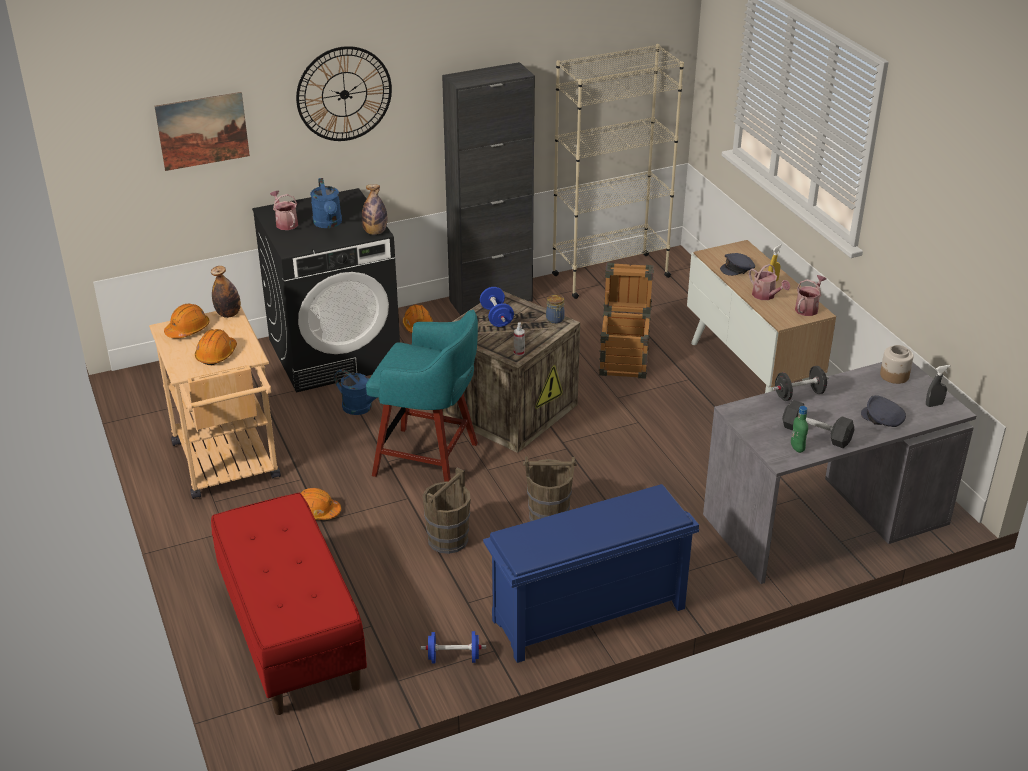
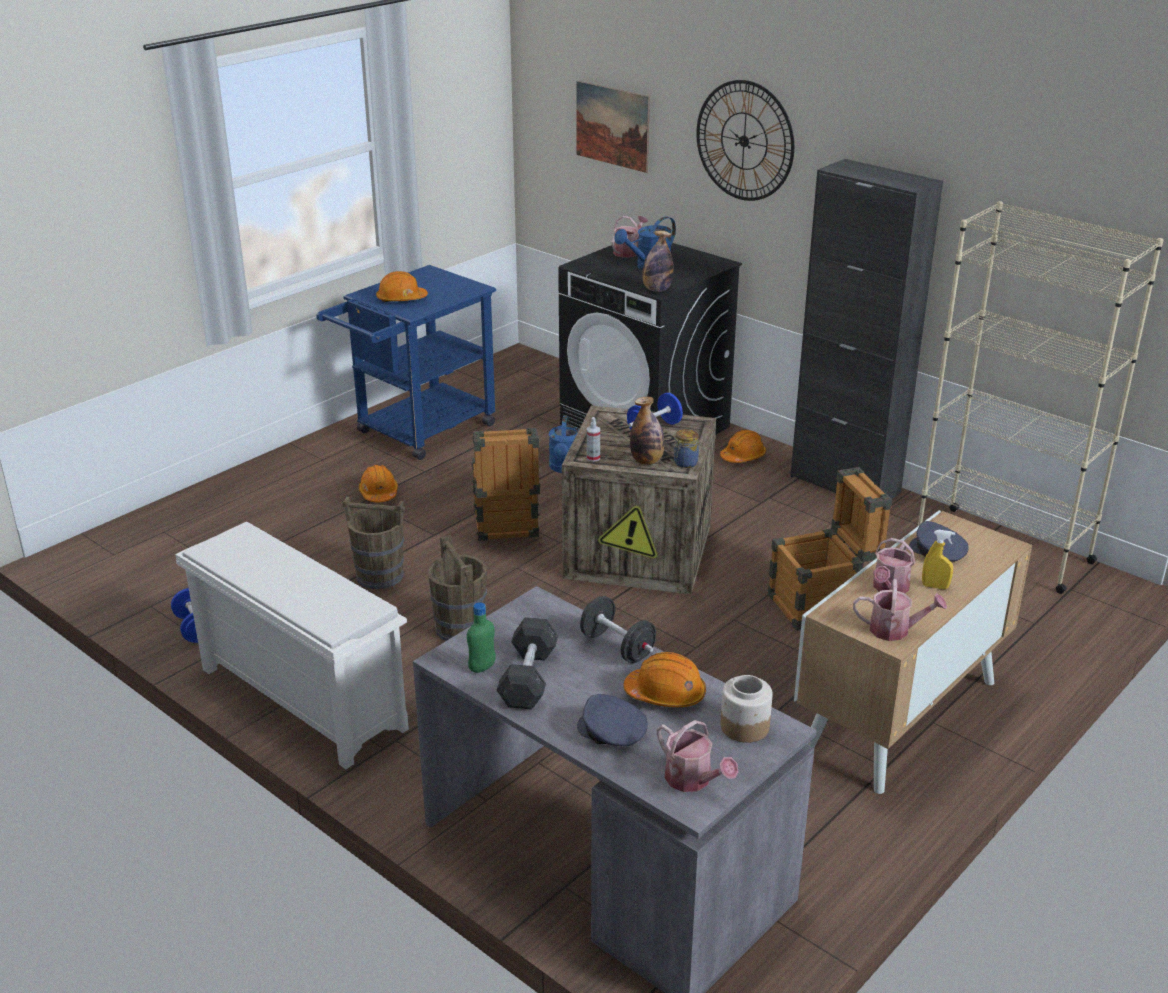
camera: 65 degrees right, 5 degrees down
(188, 330) = (433, 279): orange hard hat -> orange hard hat (665, 694)
(228, 314) = (474, 286): bottle -> bottle (647, 461)
(228, 467) = (417, 432): beige cart -> blue cart
(290, 634) = (195, 532): red bench -> none
(429, 460) = (506, 529): turquoise stool -> crate
(587, 616) = (299, 698): blue shoe rack -> white shoe rack
(882, 419) = (611, 732): grey cap -> grey cap turned 75 degrees counterclockwise
(934, 405) = (693, 780): grey spray bottle -> watering can

